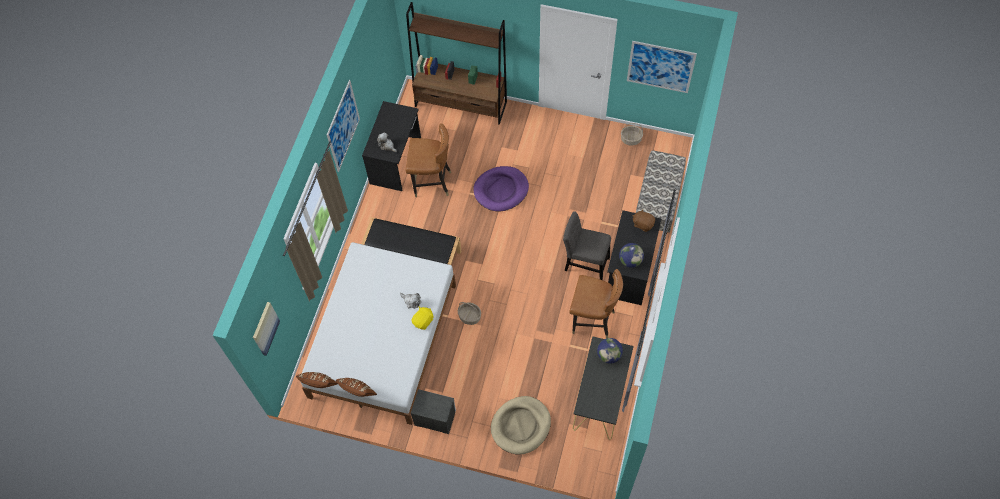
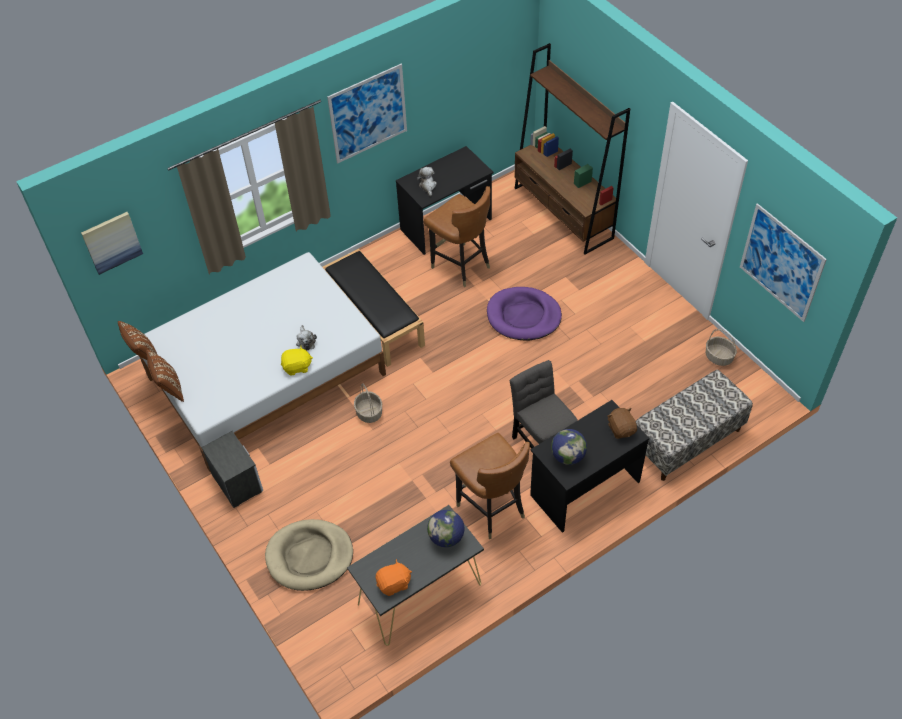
camera: 40 degrees right, 10 degrees down
(607, 402) = (394, 584): none -> orange plush toy

